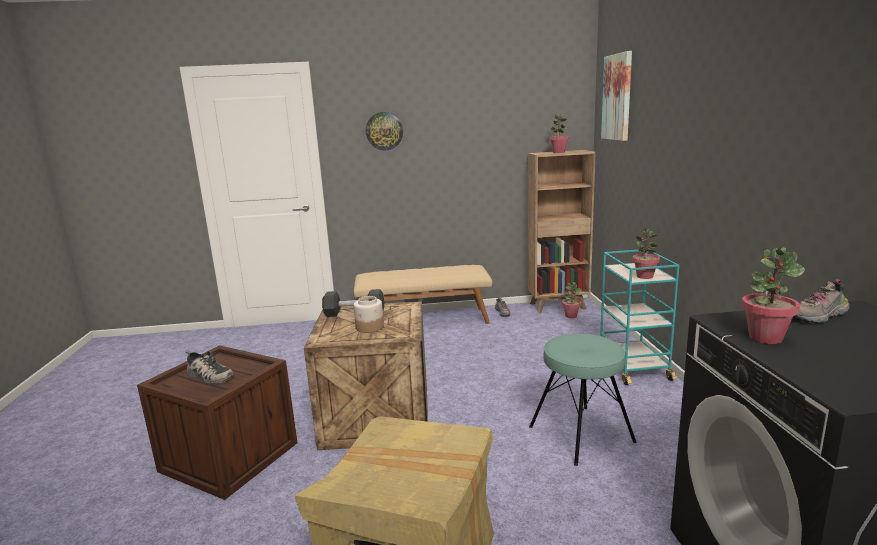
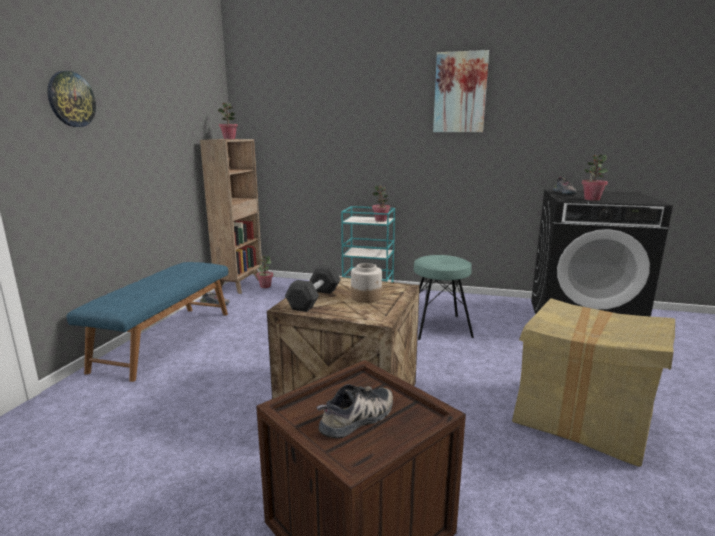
camera: 70 degrees left, 0 degrees up
(424, 320) = (165, 339): beige bench -> blue bench
(617, 97) = (275, 92): picture -> picture (460, 93)

